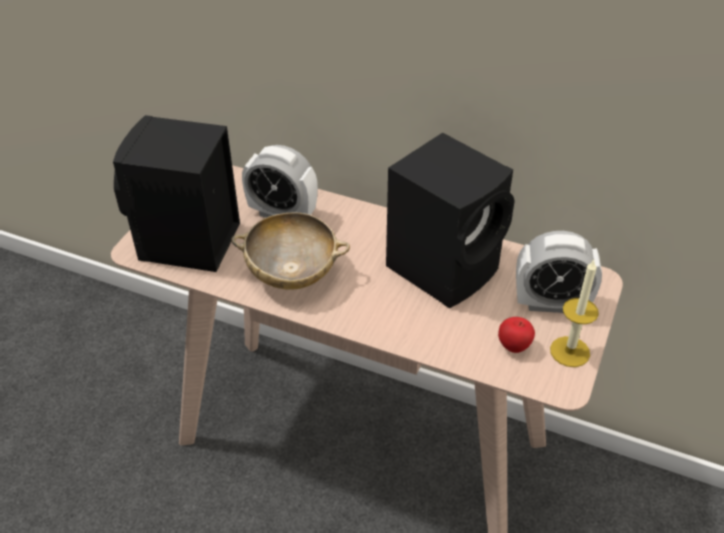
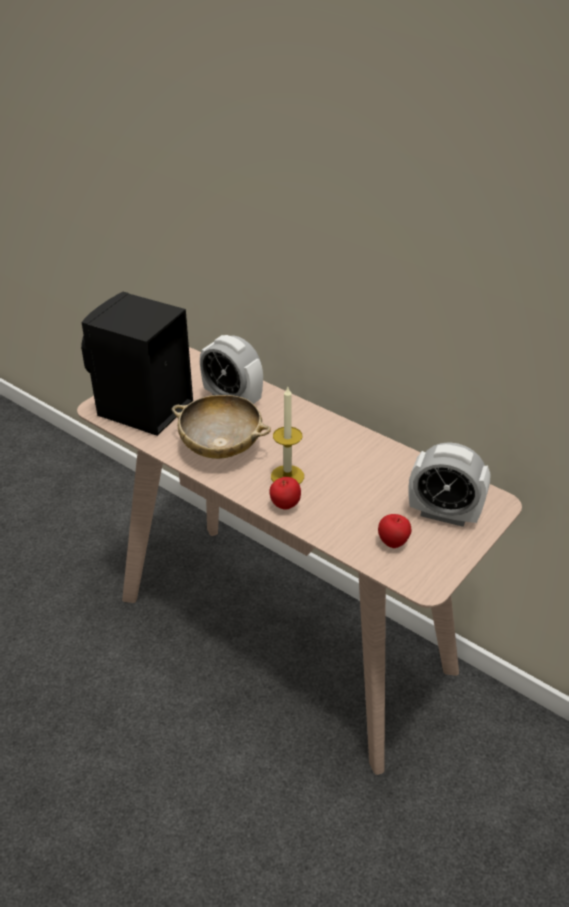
camera: 15 degrees right, 5 degrees down
(387, 327) = (285, 506): none -> apple
(445, 267) = (359, 466): black speaker -> none
(570, 351) = (444, 557): candle -> candle (287, 476)

